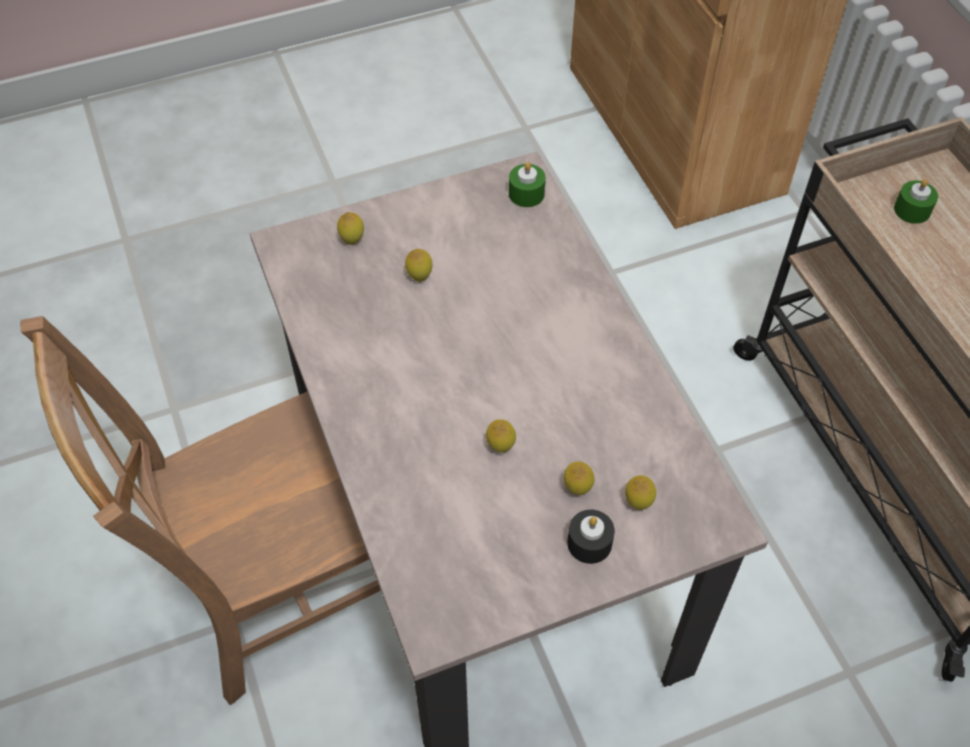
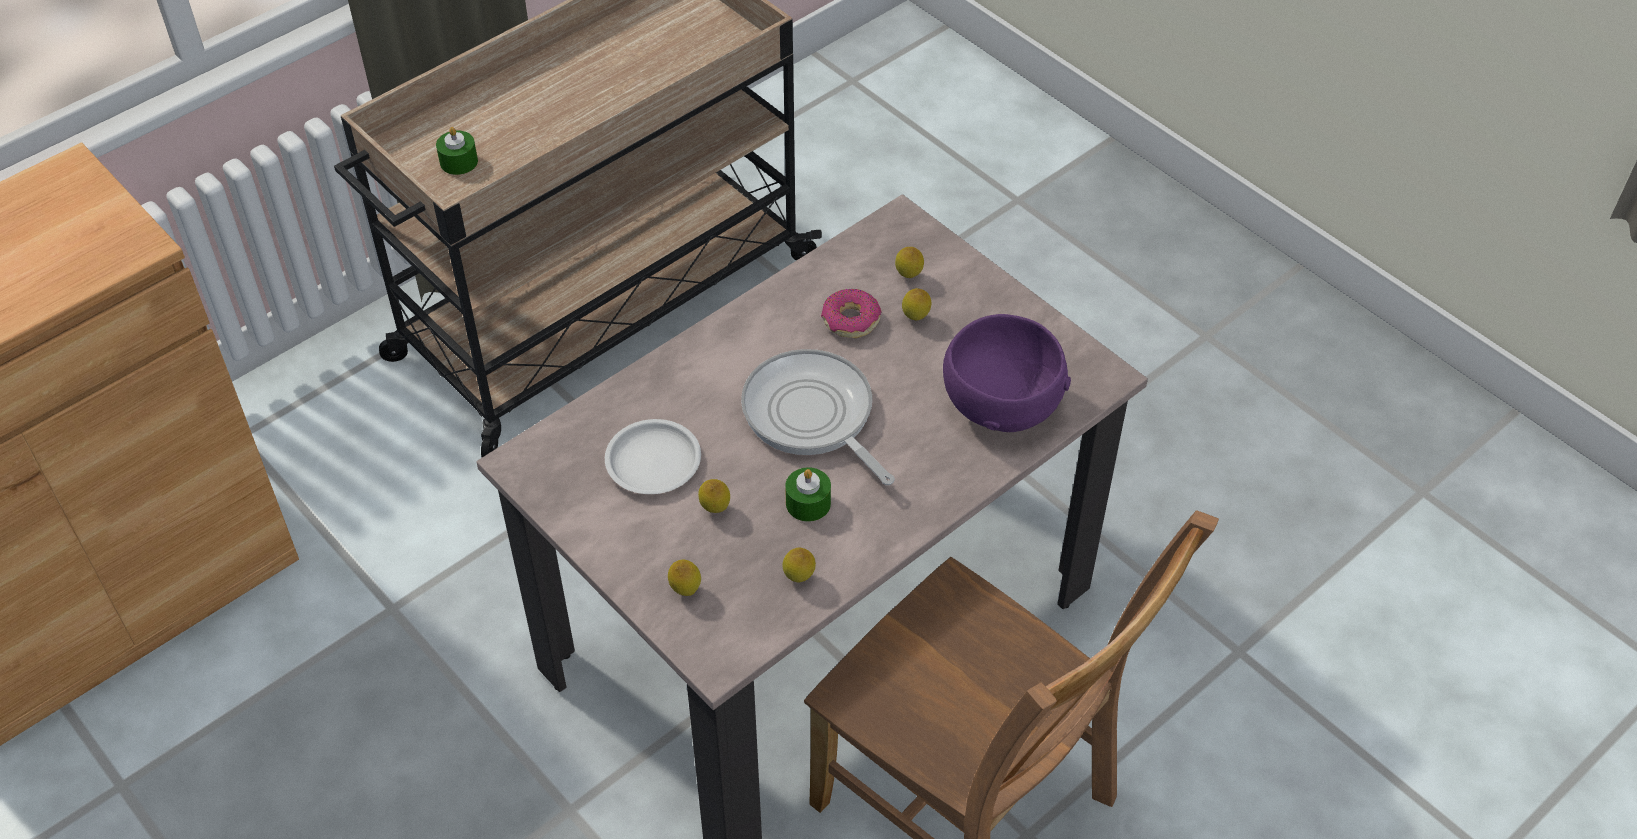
camera: 110 degrees left, 5 degrees down
(436, 521) = (1000, 405): none -> purple bowl
(486, 250) = (653, 462): none -> white plate
(488, 368) = (812, 416): none -> frying pan
(500, 447) = (899, 382): lemon -> lemon (799, 578)
(526, 193) = (552, 451): green candle -> green candle (808, 503)
(589, 543) = (965, 298): black candle -> none
(594, 433) = (850, 320): none -> donut

